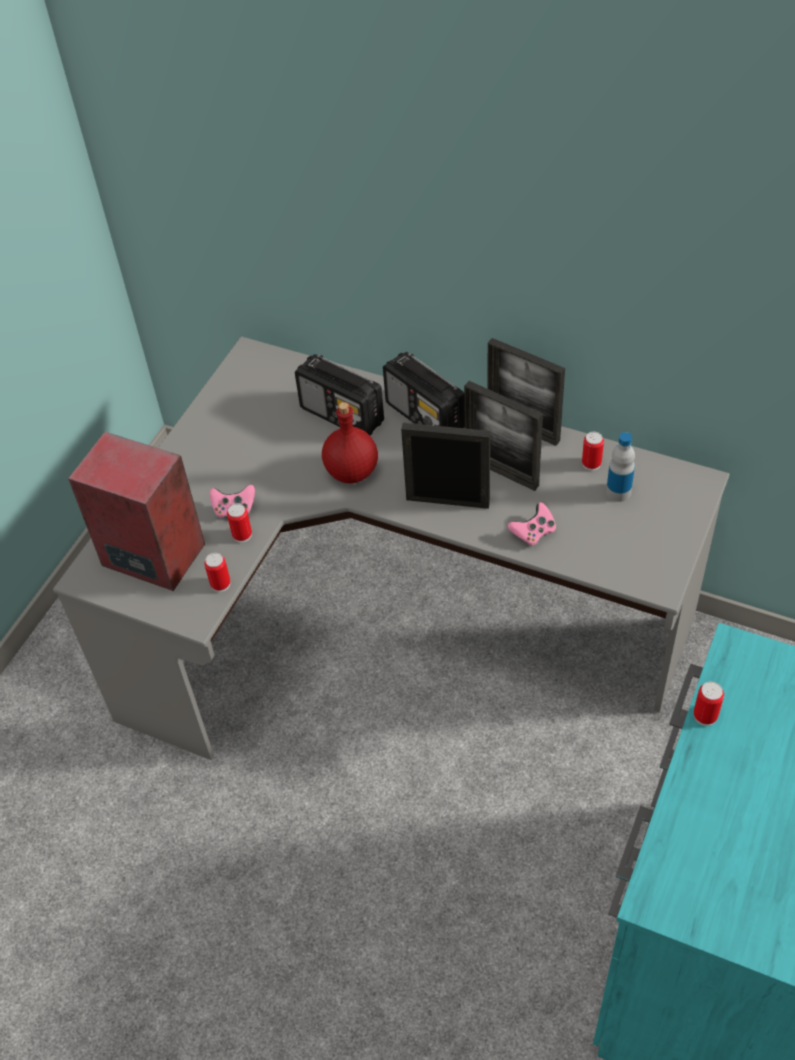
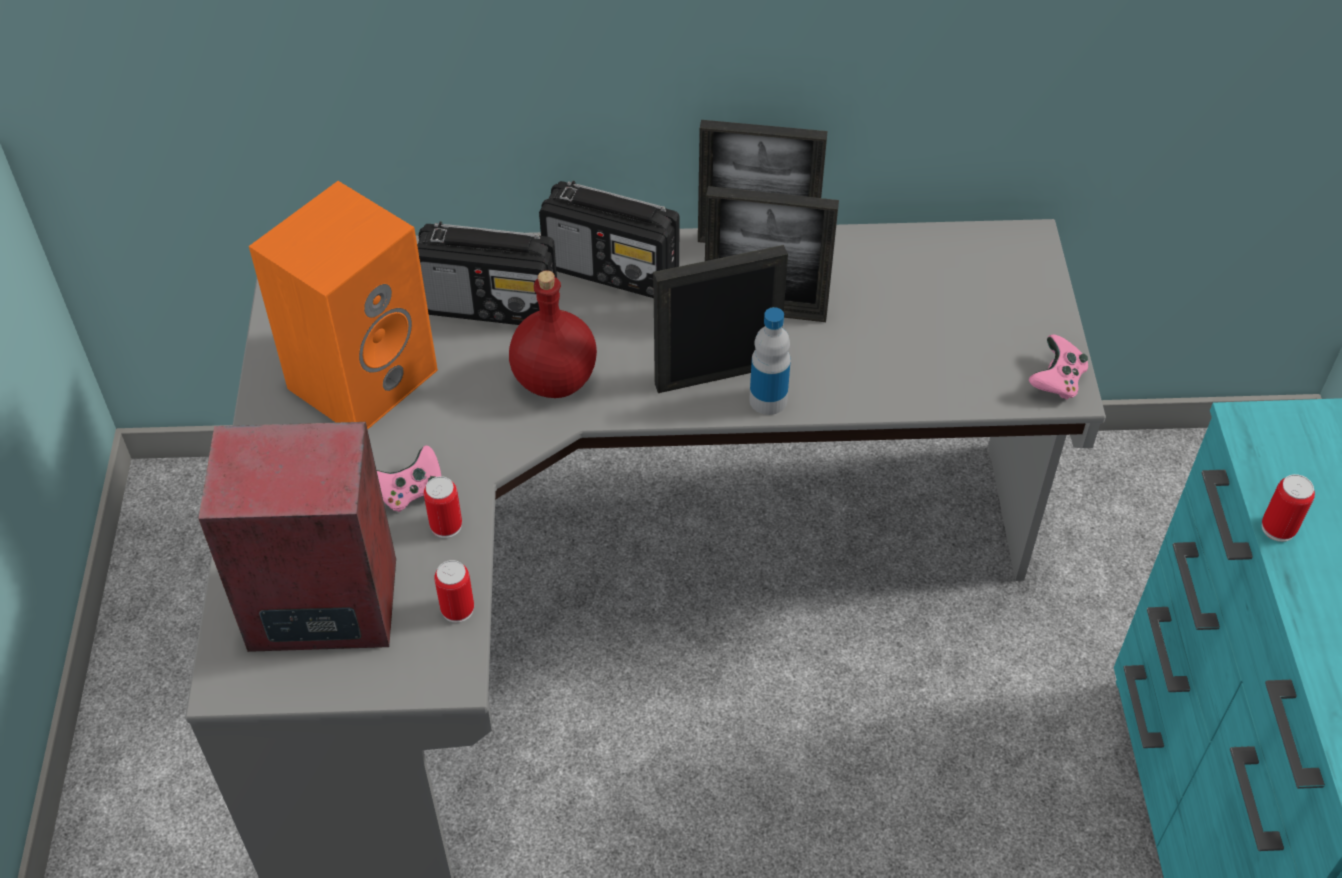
camera: 30 degrees left, 0 degrees up
(248, 433) = (363, 376): none -> orange speaker
(533, 533) = (859, 378): pink game controller -> pink game controller (1056, 381)
(591, 463) = (876, 262): can -> none
(618, 492) = (935, 288): bottle -> bottle (768, 400)

